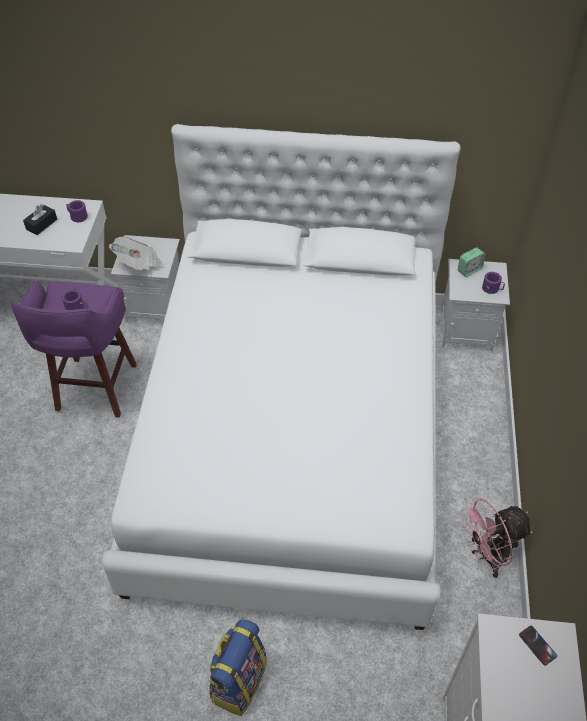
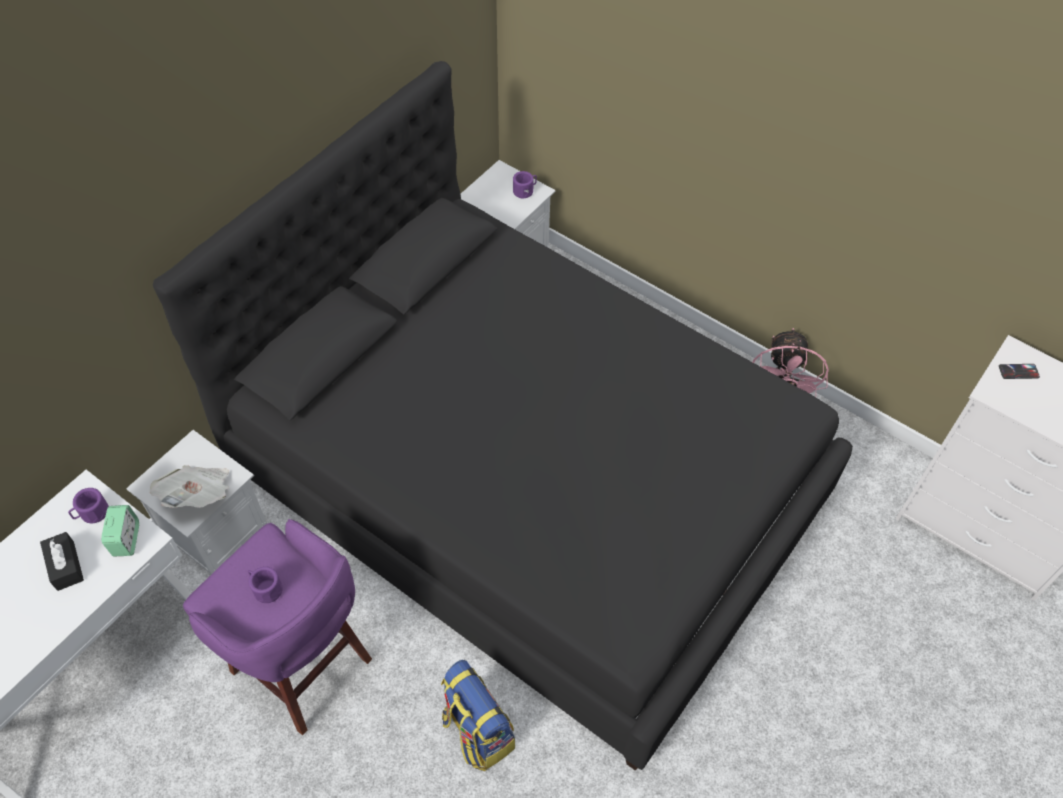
camera: 60 degrees left, 5 degrees up
(238, 680) = (795, 691): backpack -> backpack (477, 731)
(294, 434) = (528, 483): white bed -> black bed
(469, 270) = (485, 192): alarm clock -> alarm clock (126, 539)

